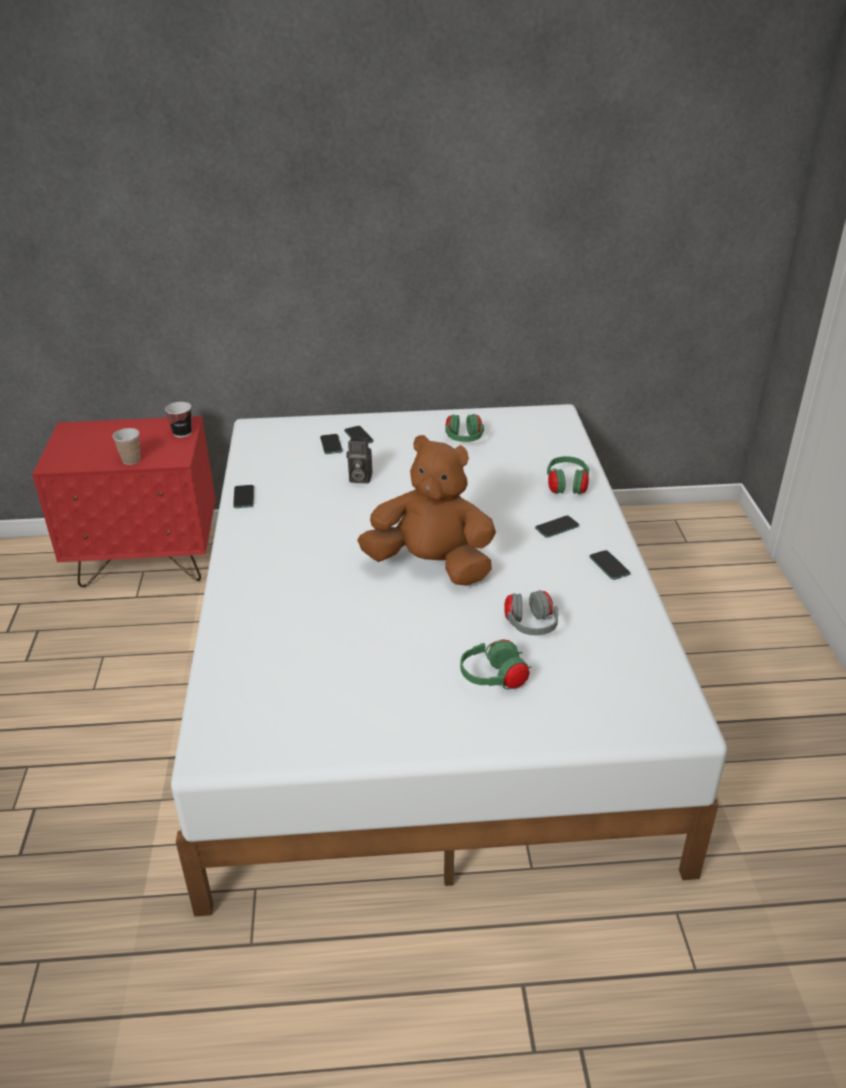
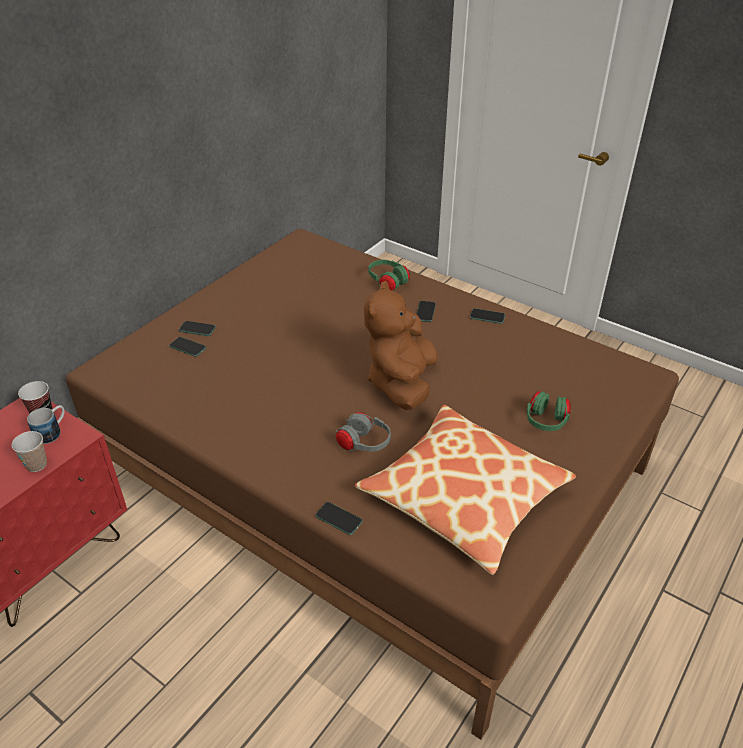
camera: 50 degrees left, 5 degrees up
(169, 447) = (52, 431): none -> mug
(244, 497) = (193, 427): phone -> phone (338, 519)
(323, 674) = (463, 497): none -> pillow
(359, 478) = (253, 358): camera -> none
(425, 667) = (371, 471): white bed -> brown bed
(431, 565) = (401, 383): brown plush toy -> brown plush toy turned 45 degrees counterclockwise
(464, 441) = (276, 290): green headphones -> none
(530, 627) = (511, 379): grey headphones -> grey headphones (363, 444)

